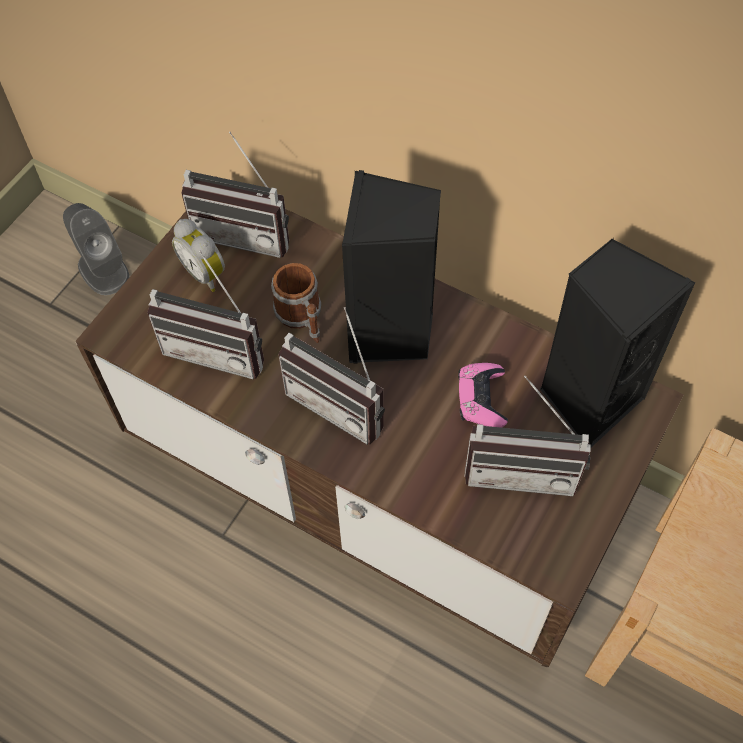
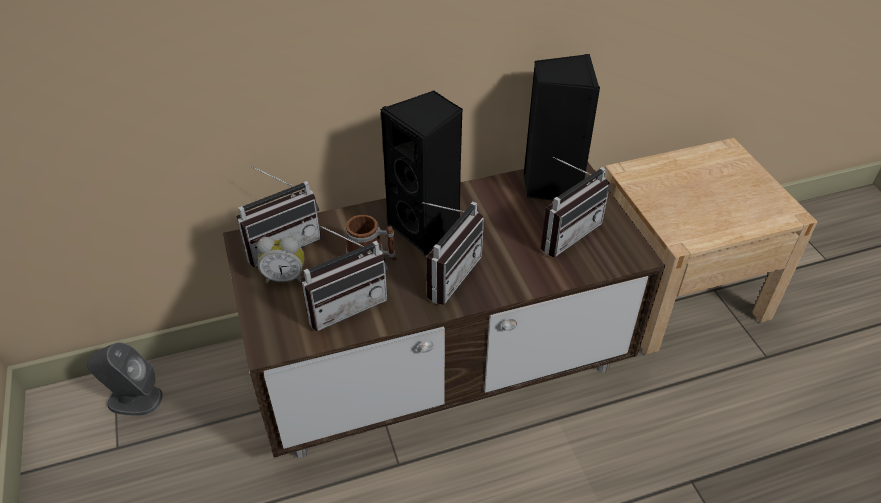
camera: 50 degrees left, 15 degrees down
(343, 402) = (447, 274): radio -> radio turned 45 degrees counterclockwise
(481, 399) = (508, 221): pink game controller -> none

